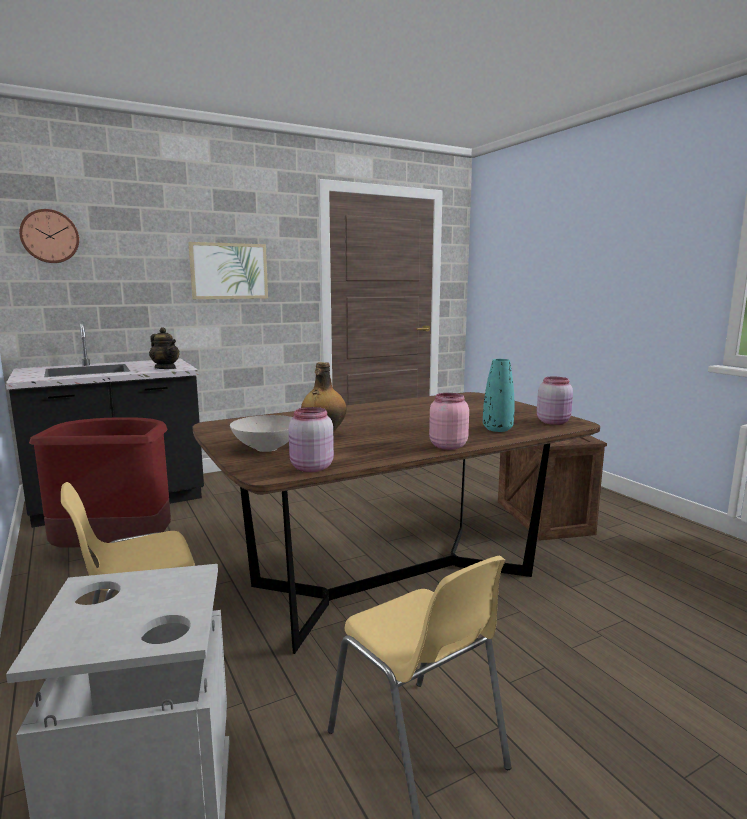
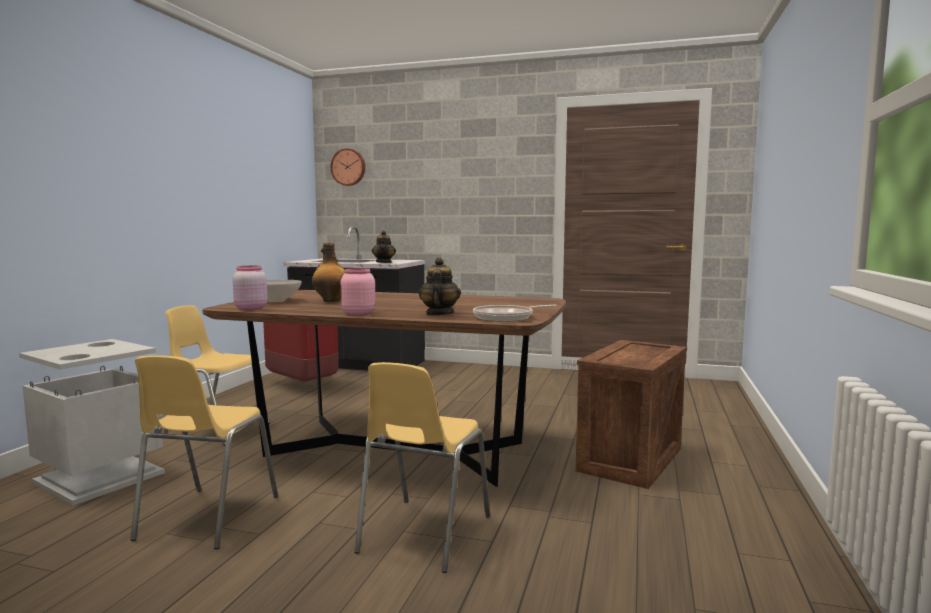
camera: 45 degrees right, 5 degrees down
(229, 271) = (469, 188): picture -> none
(497, 429) = (439, 314): turquoise vase -> teapot
(554, 422) = (507, 318): pink jar -> frying pan
(586, 641) = (423, 534): none -> yellow chair

